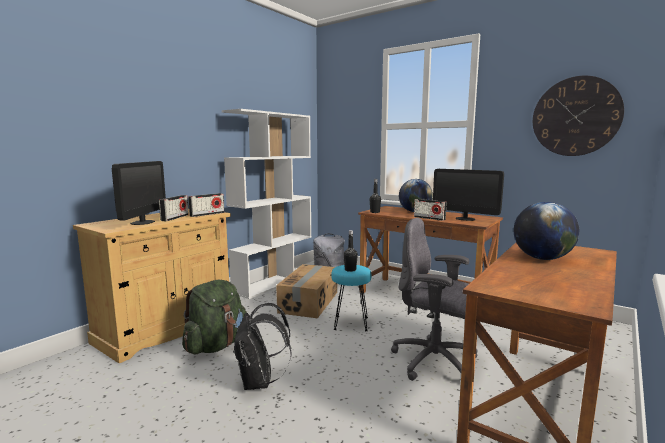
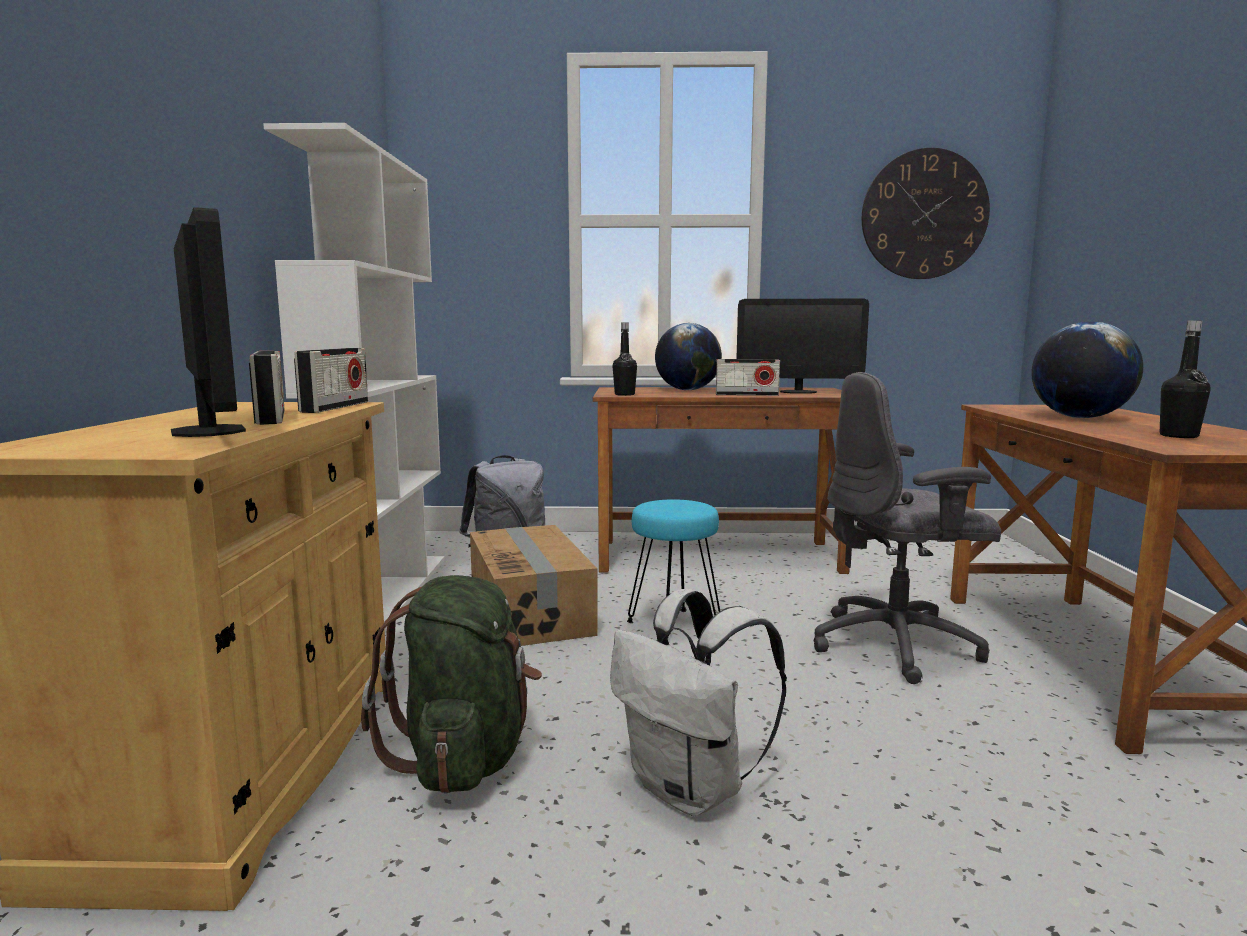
camera: 35 degrees left, 0 degrees up
(259, 382) = (692, 790): black backpack -> white backpack
(350, 270) = (679, 508): black bottle -> black bottle (1178, 436)

